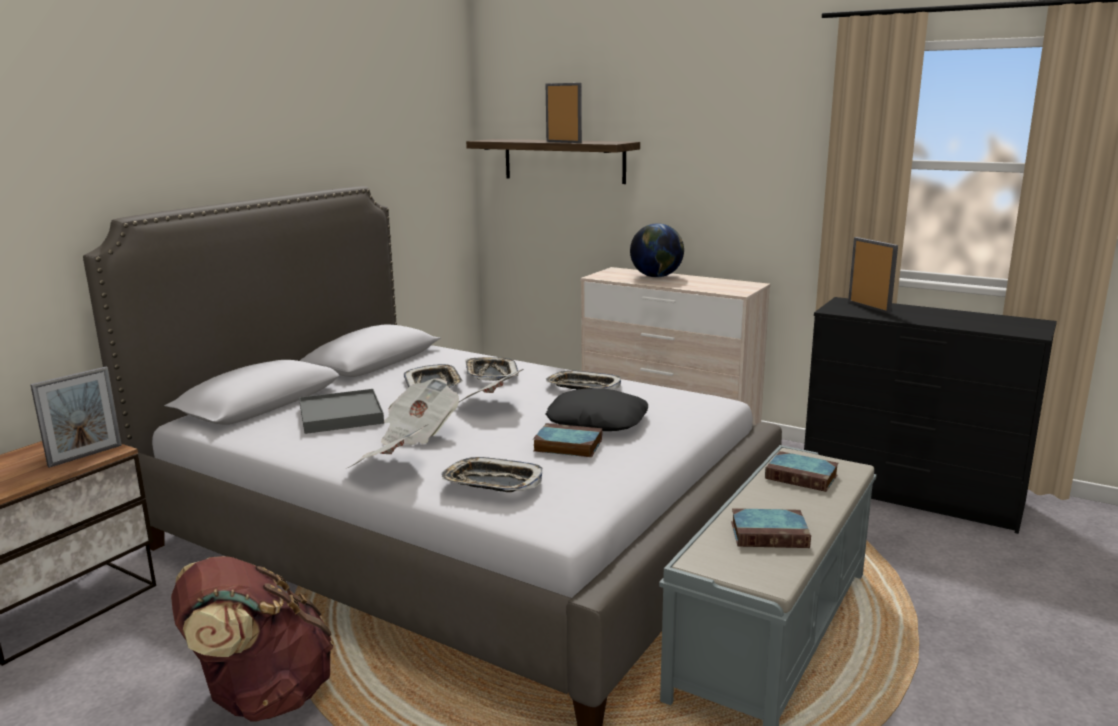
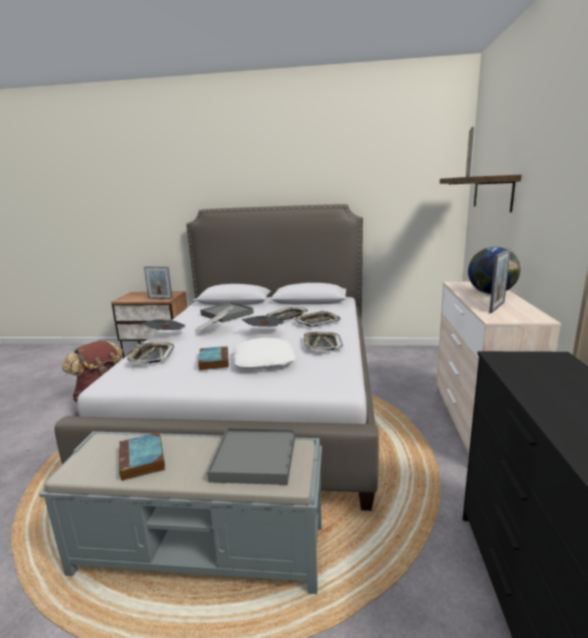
camera: 65 degrees right, 0 degrees up
(597, 421) = (264, 360): black pillow -> white pillow
(803, 477) = (255, 459): book -> grey tray
(868, 307) = (550, 370): picture frame -> picture frame (497, 307)

